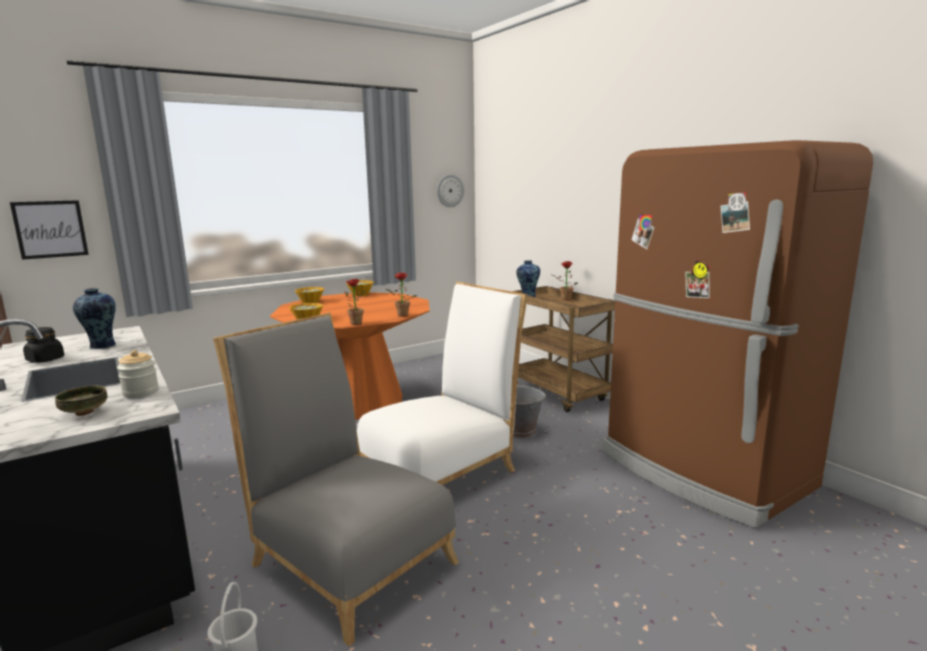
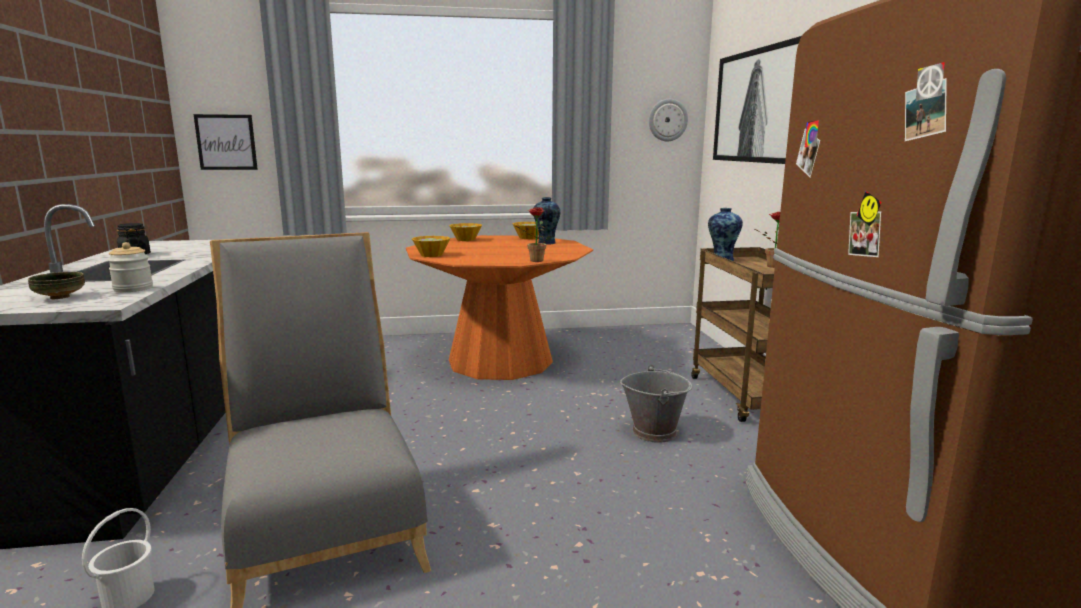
camera: 25 degrees right, 0 degrees up
(101, 346) = (194, 250): vase -> vase (546, 243)
(354, 323) = (471, 262): potted plant -> none
(444, 469) = (519, 455): white chair -> none
(529, 183) = (757, 106): none -> picture

